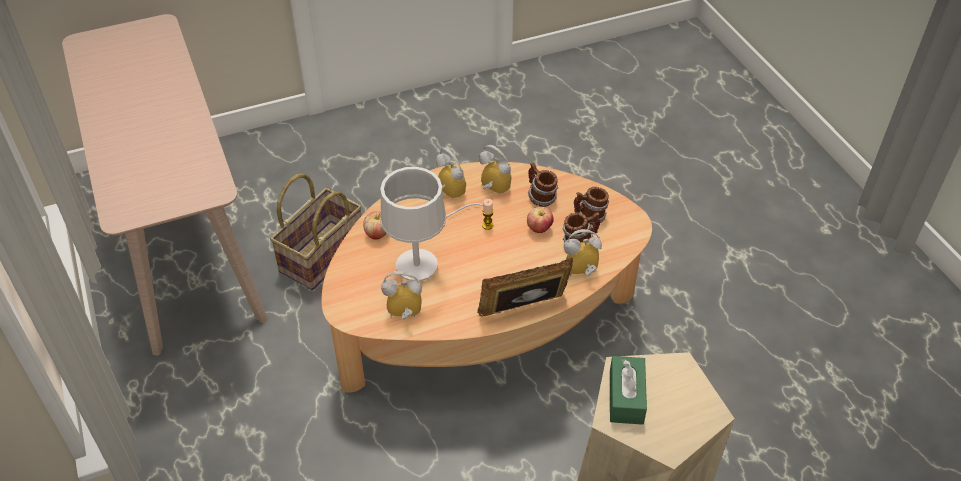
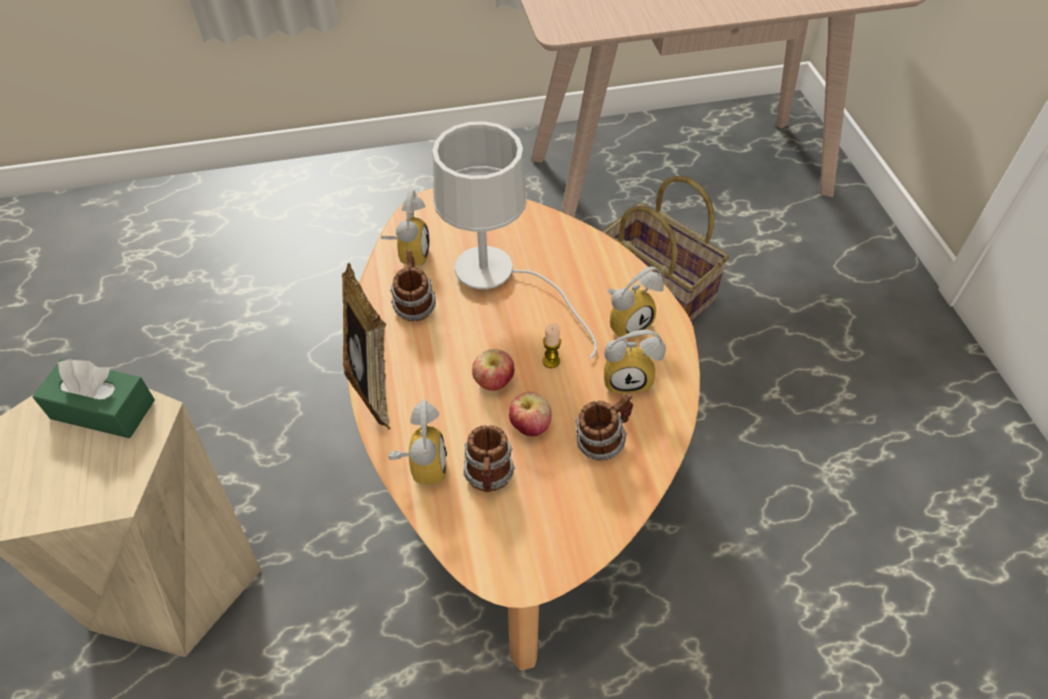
camera: 100 degrees right, 5 degrees up
(377, 234) = (557, 241): apple -> apple (494, 382)
(491, 190) = (628, 377): alarm clock -> alarm clock turned 45 degrees clockwise
(589, 217) = (542, 504): mug -> mug (414, 305)

